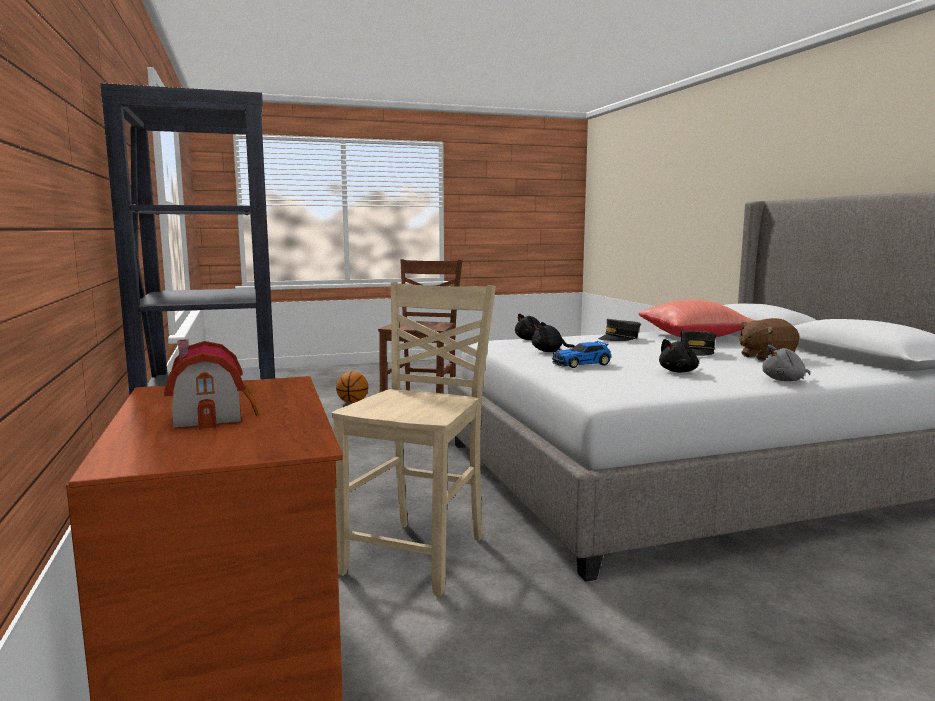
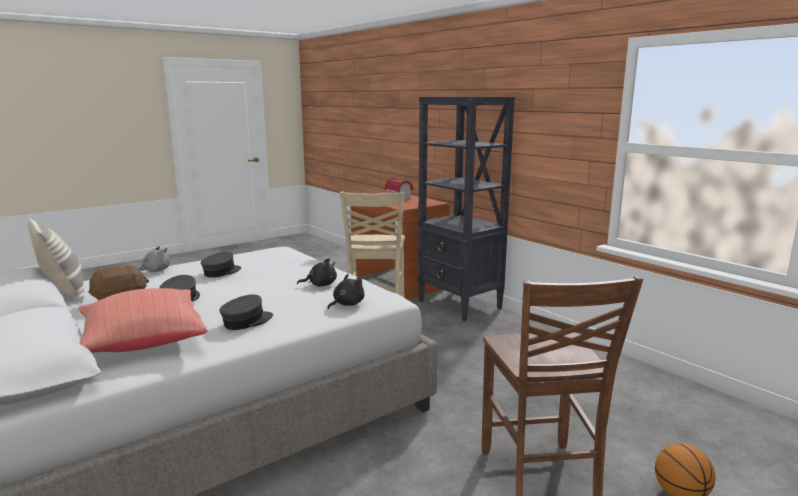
camera: 160 degrees right, 5 degrees up
(582, 364) = (291, 272): toy car -> none
(679, 371) = (221, 272): black plush toy -> grey cap
(855, 367) = (64, 293): none -> pillow

